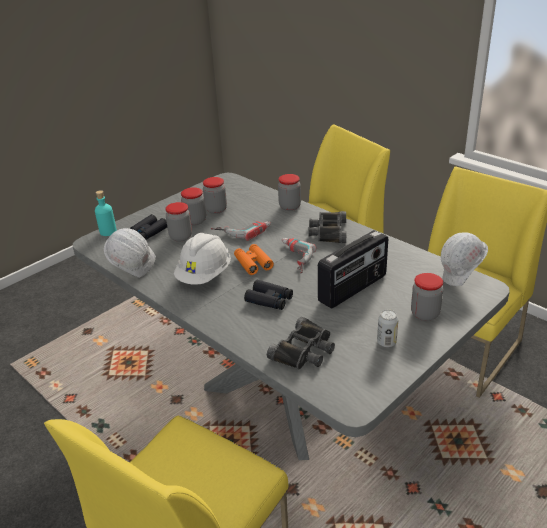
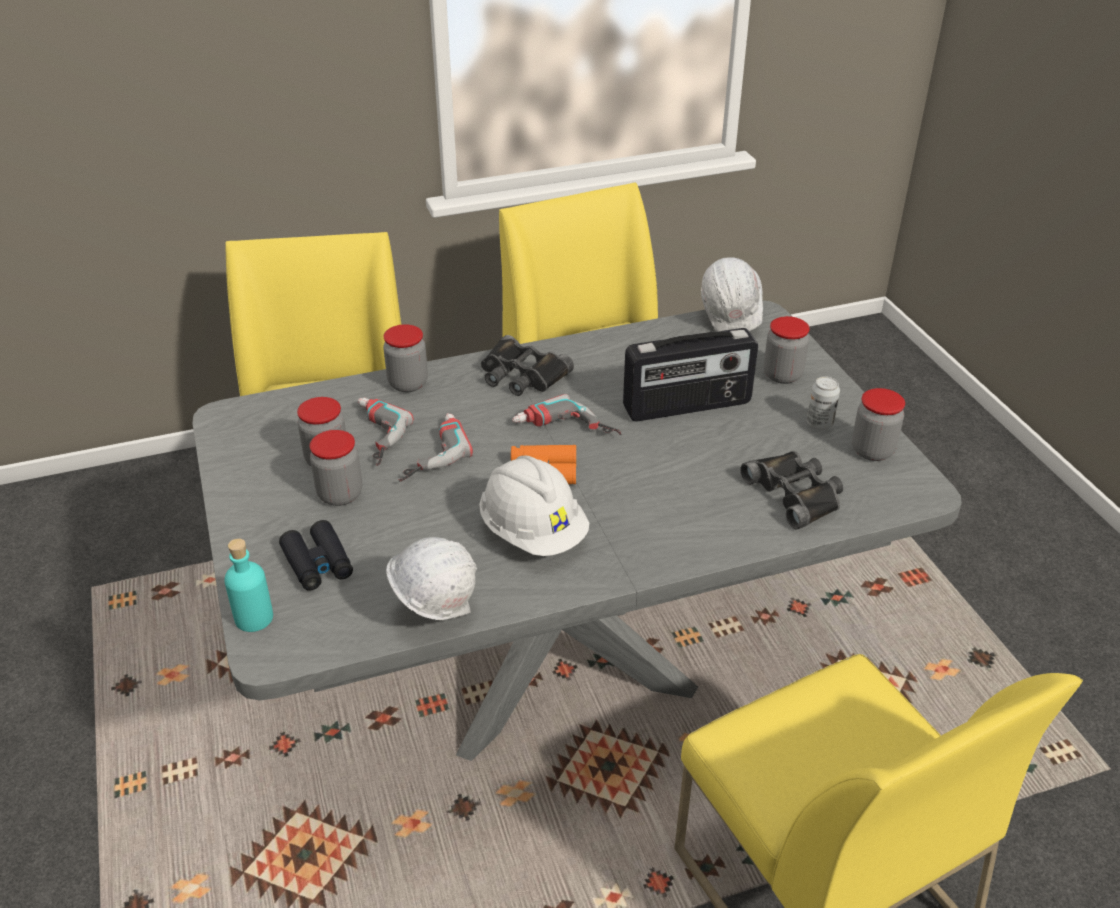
camera: 65 degrees left, 5 degrees up
(181, 237) = (378, 526): jar -> jar (872, 451)
(241, 212) = (370, 436): none -> power drill
(269, 300) = (655, 487): black binoculars -> none
(353, 289) = (687, 406): radio -> radio turned 90 degrees clockwise

